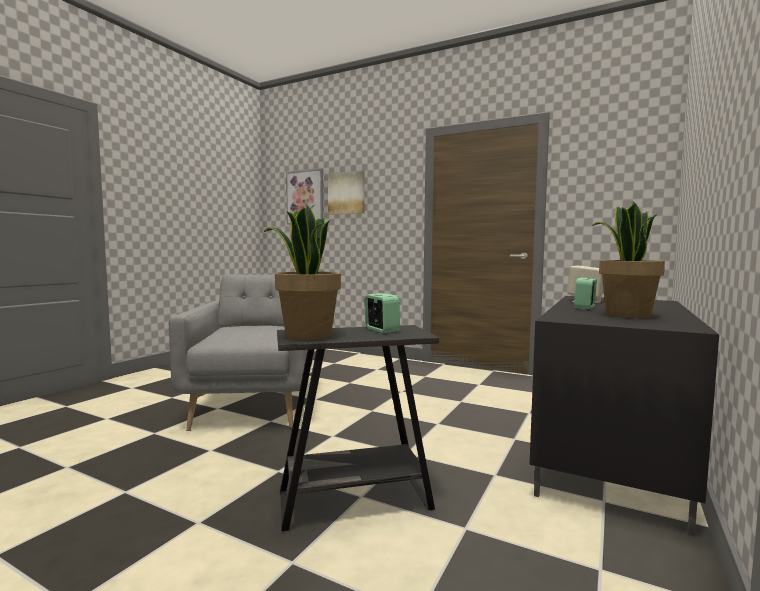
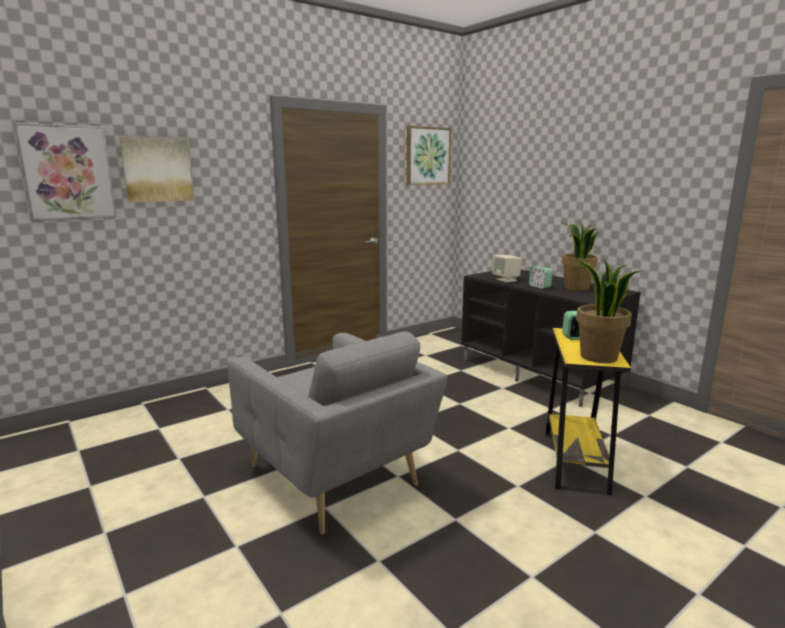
camera: 65 degrees left, 10 degrees up
(255, 404) = (335, 479): grey armchair -> grey armchair turned 150 degrees counterclockwise
(354, 500) = (575, 461): black side table -> yellow side table
(615, 159) = (428, 156): none -> picture

